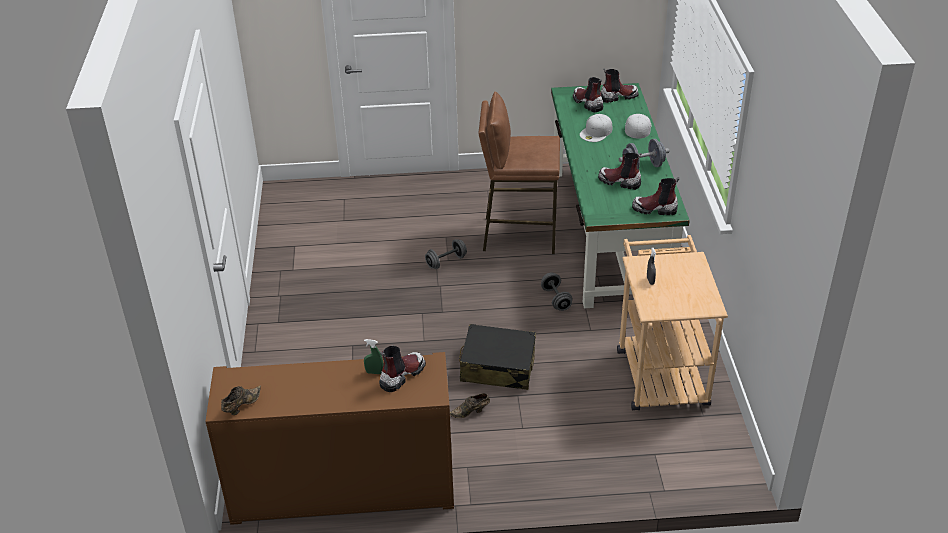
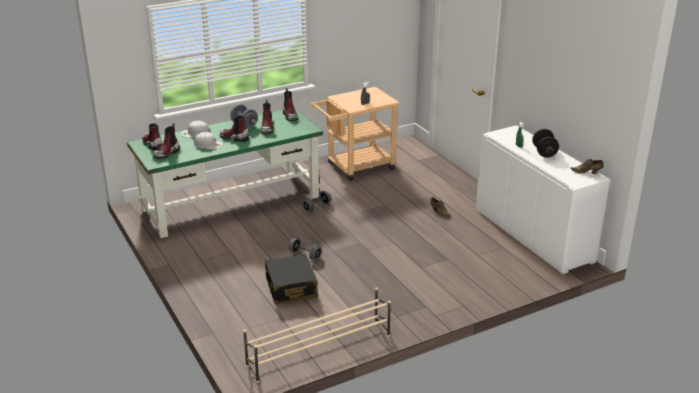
camera: 115 degrees left, 10 degrees down
(275, 231) = (318, 350): none -> beige shoe rack
(334, 390) = (544, 152): none -> black dumbbell
(343, 488) = (532, 235): brown cabinet -> white cabinet
(402, 375) = (512, 139): boot -> boot (234, 138)
(497, 367) = (395, 212): black suitcase -> black suitcase (291, 288)
(519, 234) = (254, 234): brown stool -> none

